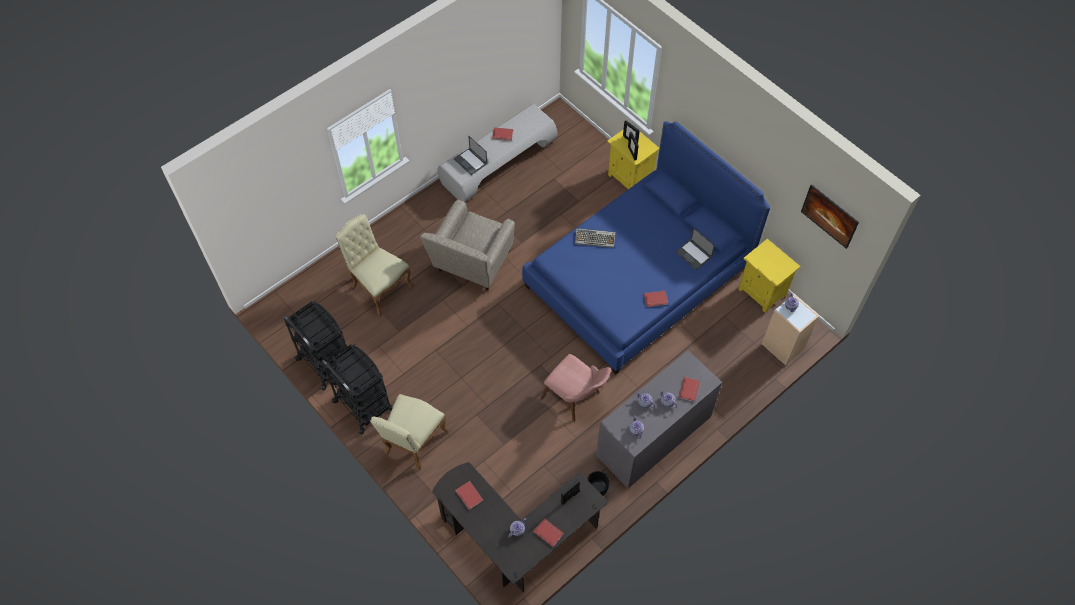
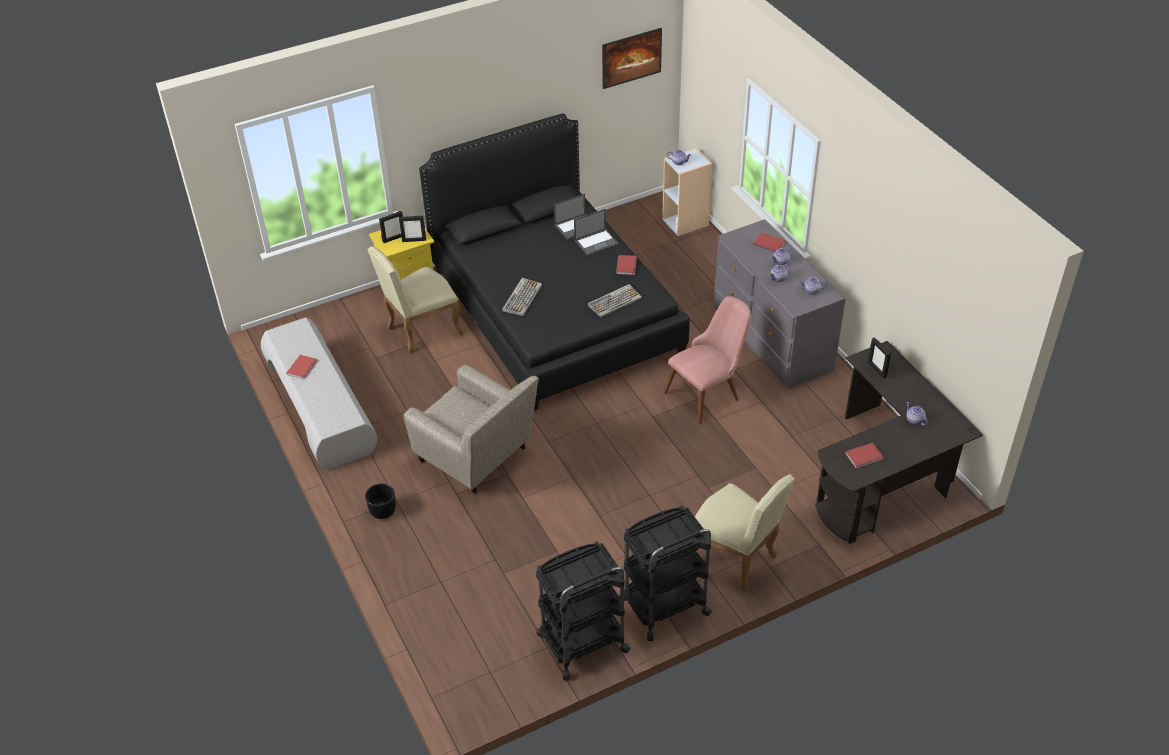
camera: 75 degrees left, 15 degrees down
(380, 287) = (476, 563): beige chair -> beige chair (422, 330)
(471, 161) = (331, 406): laptop -> laptop (596, 242)
(548, 532) = (920, 394): red book -> none
(597, 488) = (830, 395): black planter -> black planter (382, 511)
(610, 300) = (615, 301): none -> keyboard
(637, 276) = (555, 311): blue bed -> black bed
(761, 293) = (613, 222): yellow nightstand -> none

